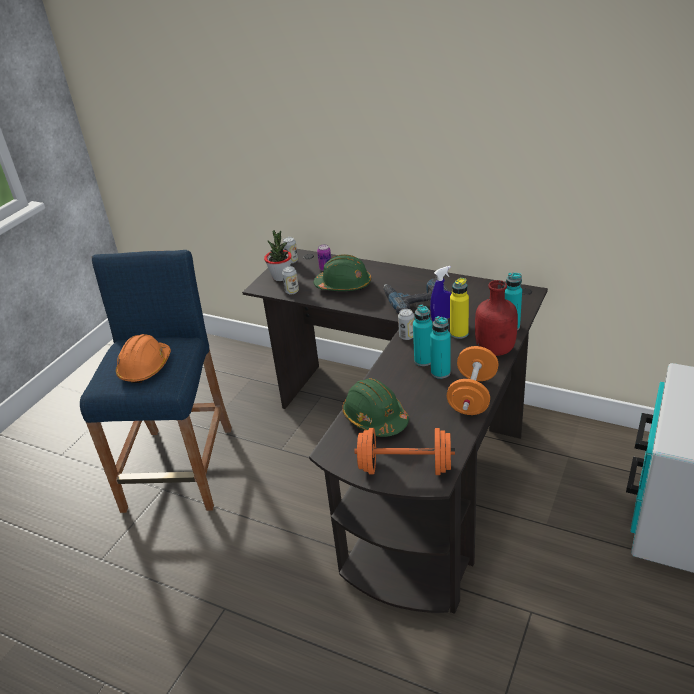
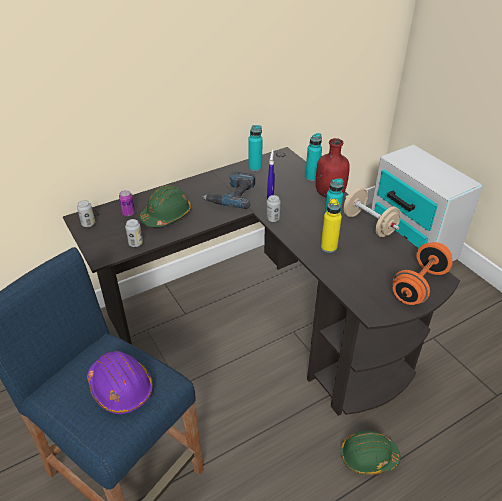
camera: 60 degrees left, 5 degrees up
(145, 367) = (121, 388): orange hard hat -> purple hard hat
(281, 277) = (103, 240): potted plant -> none
(375, 418) = (353, 275): green hard hat -> green hard hat (368, 457)
(423, 360) = (309, 225): turquoise bottle -> turquoise bottle (255, 167)
(459, 333) = (296, 198): yellow bottle -> yellow bottle (328, 247)
(472, 396) = (369, 224): orange dumbbell -> beige dumbbell

